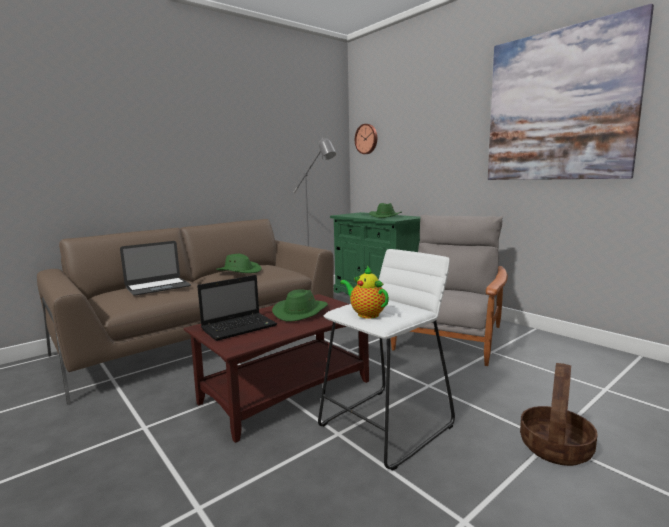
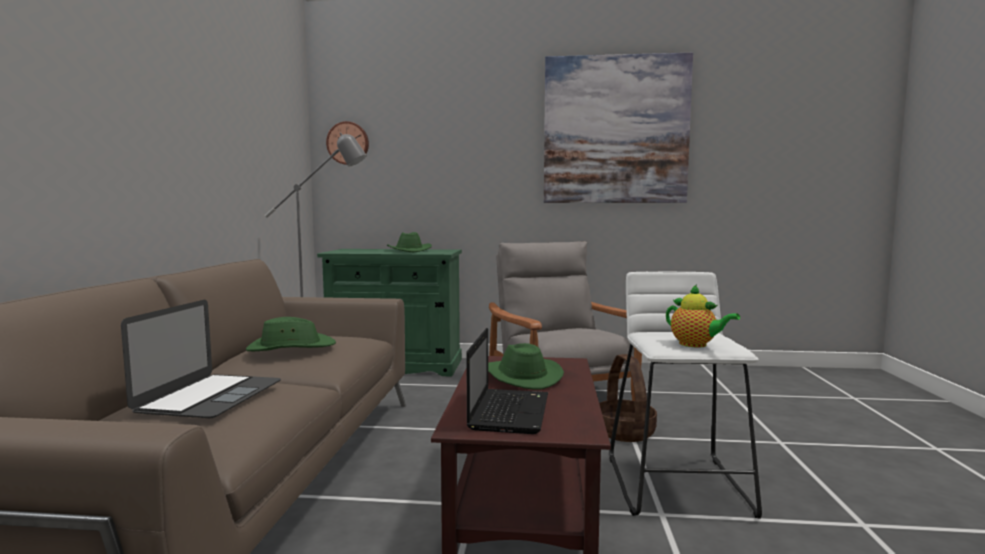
camera: 45 degrees left, 5 degrees down
(366, 314) = (696, 345): teapot -> teapot turned 135 degrees counterclockwise
(556, 447) = (792, 445): basket -> basket (625, 432)

